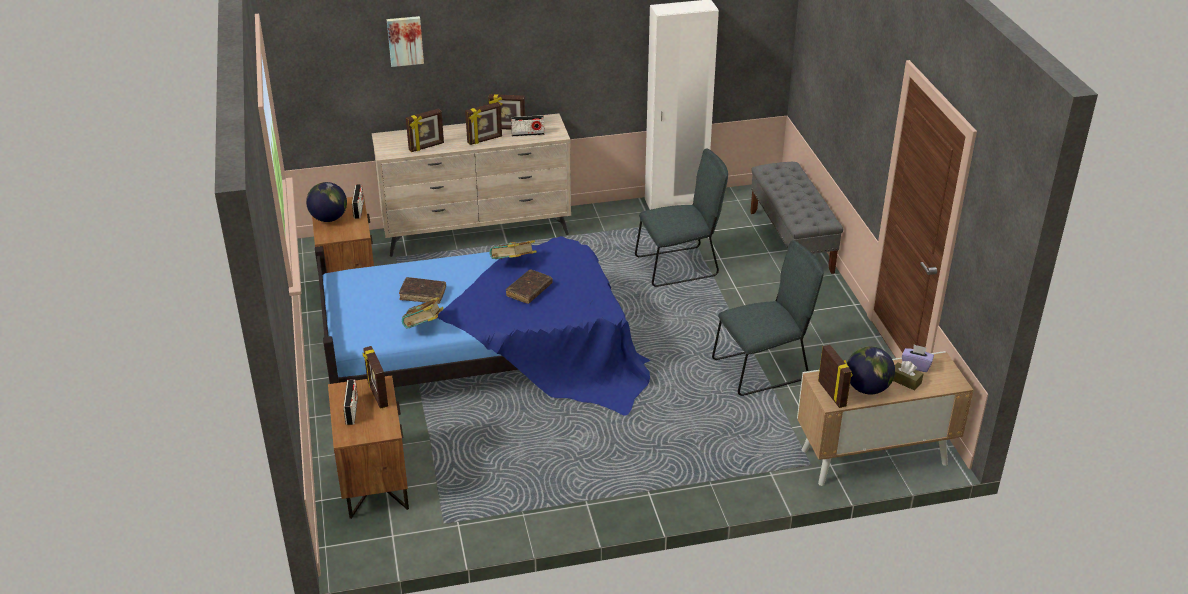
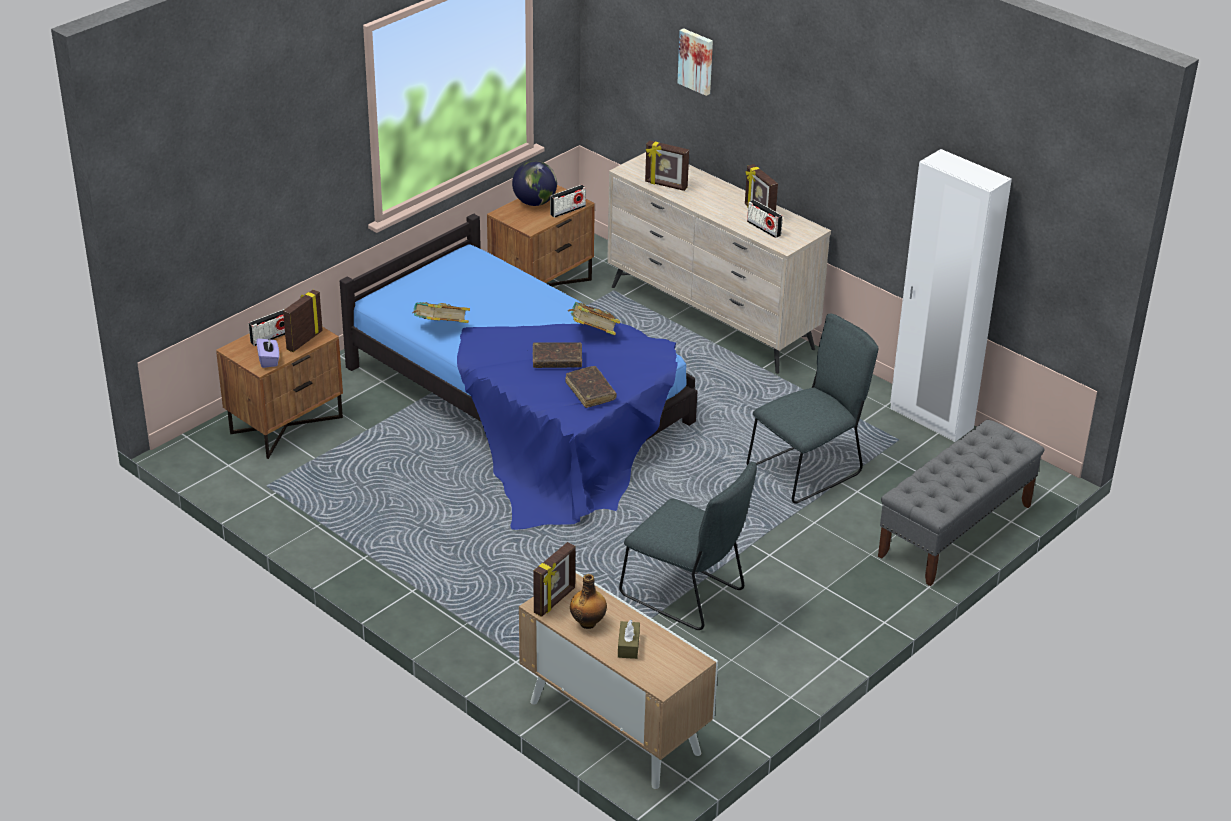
camera: 55 degrees right, 0 degrees up
(423, 294) = (490, 307): brown book -> brown book (590, 391)
(485, 140) = (720, 210): picture frame -> none
(680, 266) = (808, 469): grey chair -> grey chair turned 75 degrees counterclockwise
(867, 388) = (588, 622): globe -> bottle
(916, 365) = (665, 645): purple tissue box -> purple tissue box (269, 360)

